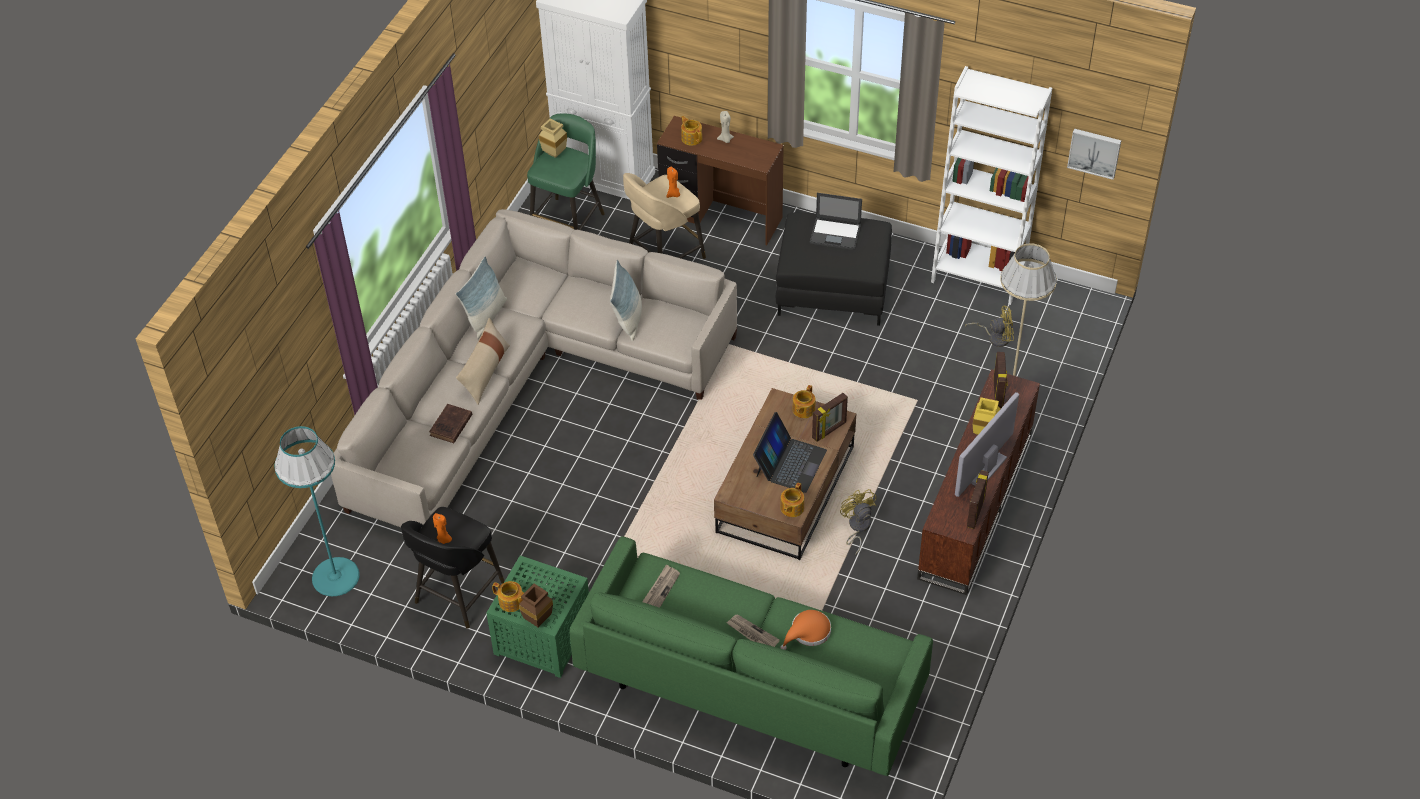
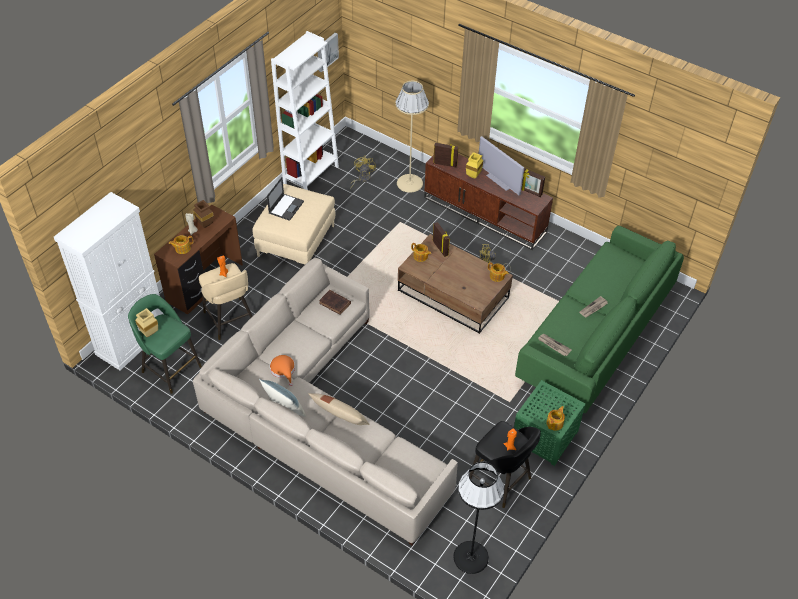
camera: 80 degrees left, 0 degrees up
(335, 576) = (471, 557): turquoise floor lamp -> black floor lamp
(450, 426) = (386, 443): brown book -> brown book (335, 303)
(538, 622) = (573, 411): brown vase -> brown vase (206, 225)
(628, 319) = (315, 328): pillow -> none
(790, 463) = (461, 270): laptop -> none
(808, 632) = (596, 283): orange hat -> orange hat (283, 370)
(833, 290) = (296, 240): black ottoman -> beige ottoman

